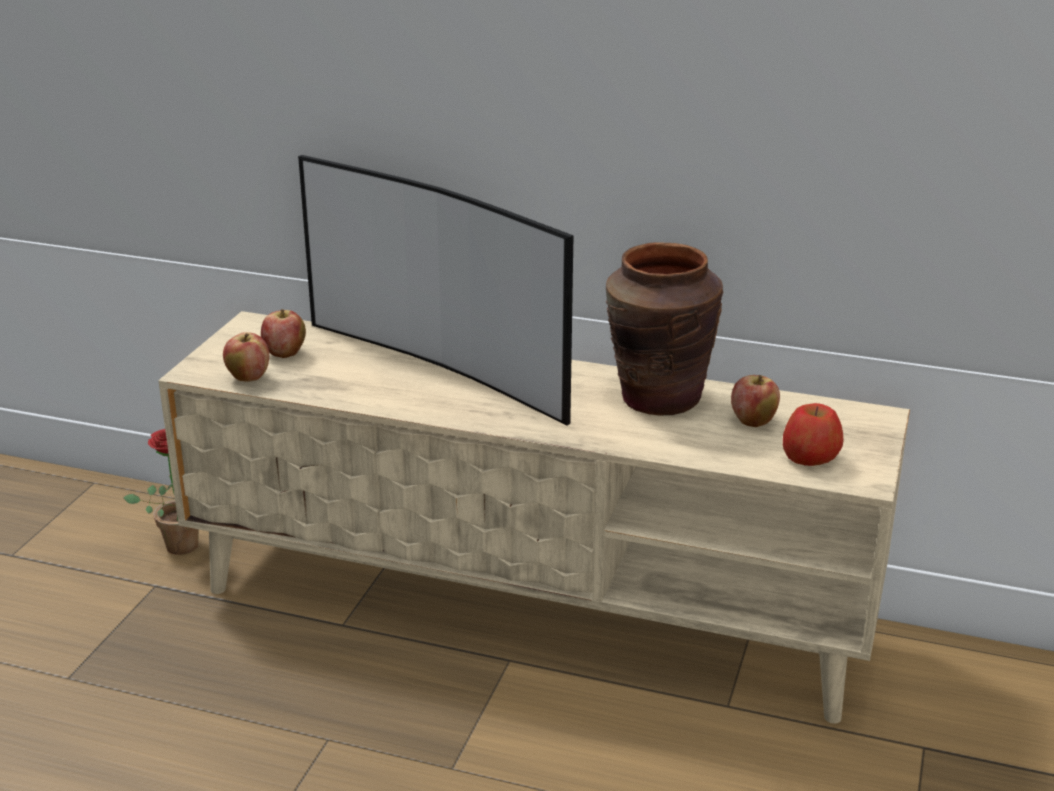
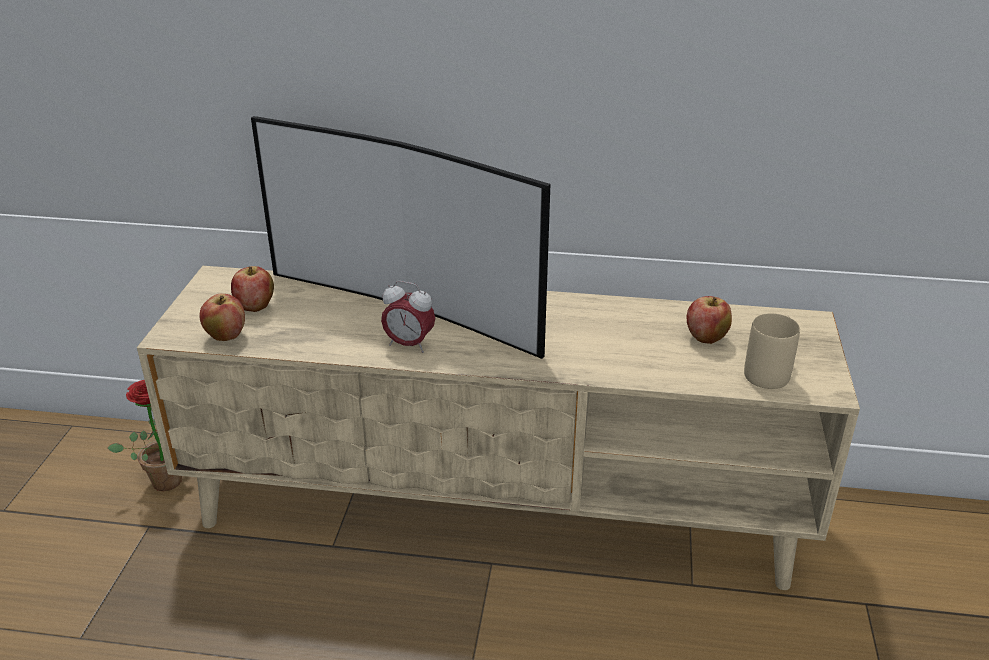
camera: 10 degrees left, 5 degrees up
(432, 401) = (409, 344): none -> alarm clock
(659, 398) = (615, 322): brown vase -> none
(810, 457) = (770, 370): apple -> beige mug

